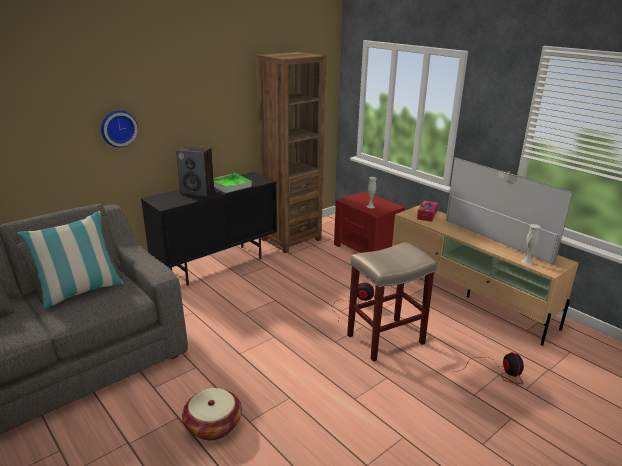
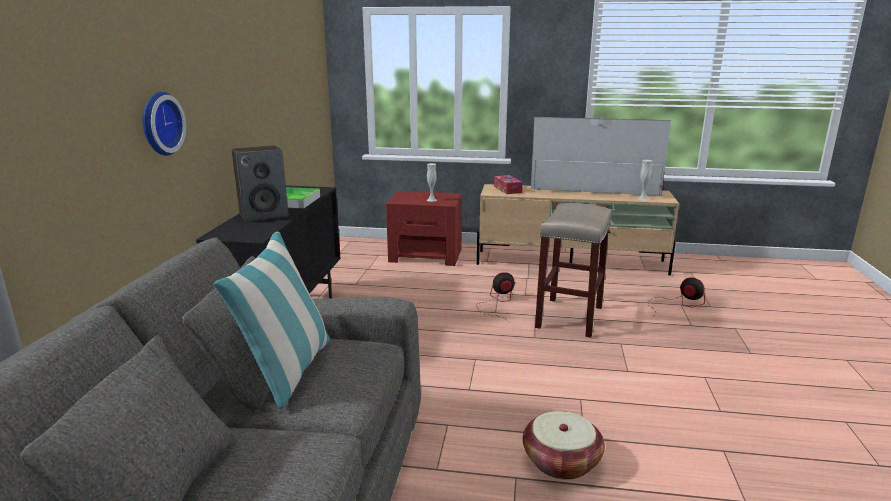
camera: 40 degrees left, 5 degrees down
(291, 239) = (334, 272): brown bookcase -> none

